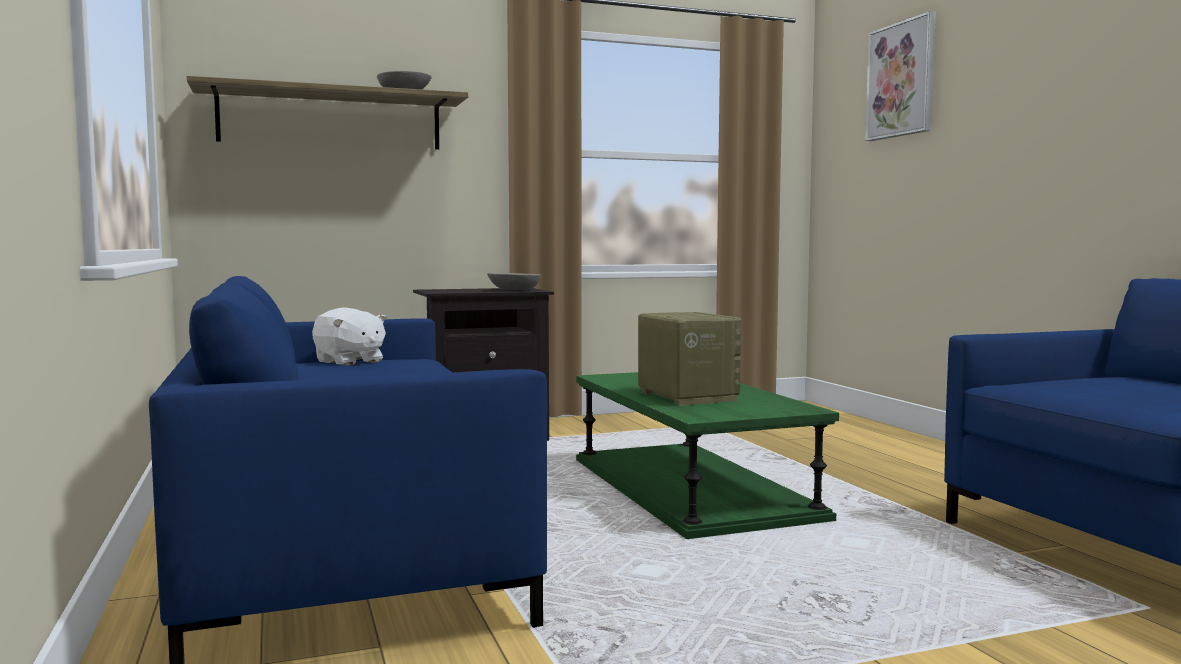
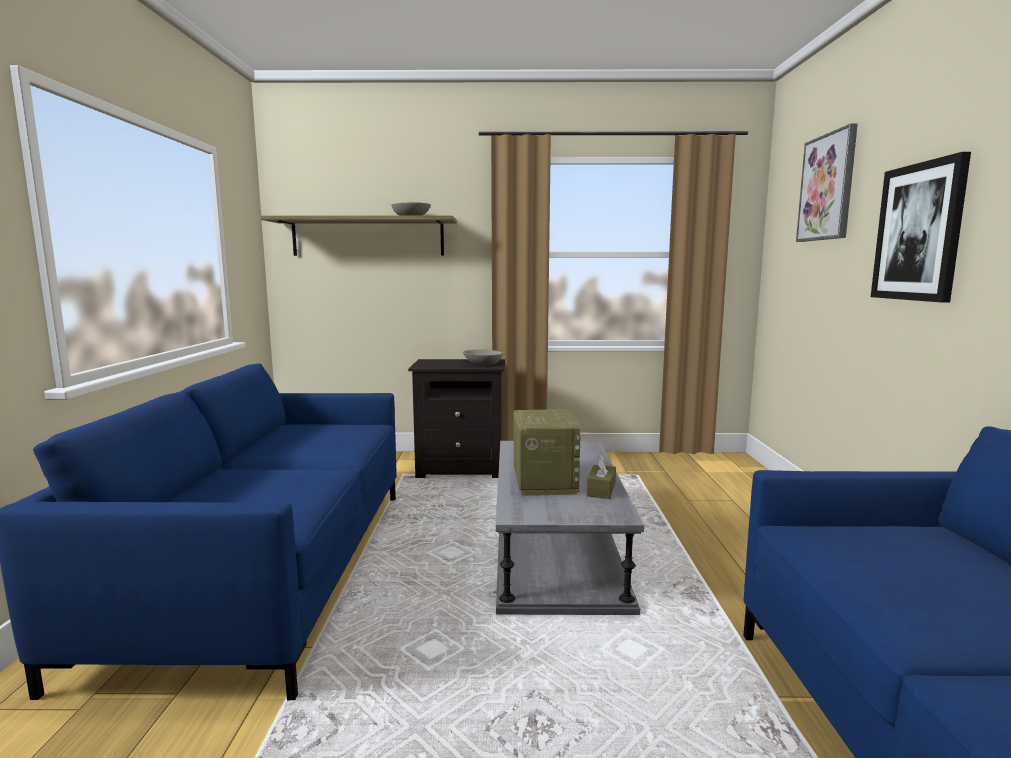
camera: 20 degrees right, 5 degrees up
(349, 362) = (317, 428): white plush toy -> none
(688, 487) = (556, 548): green coffee table -> grey coffee table
(757, 397) = (601, 490): none -> brown tissue box
(1022, 116) = (919, 232): none -> picture

